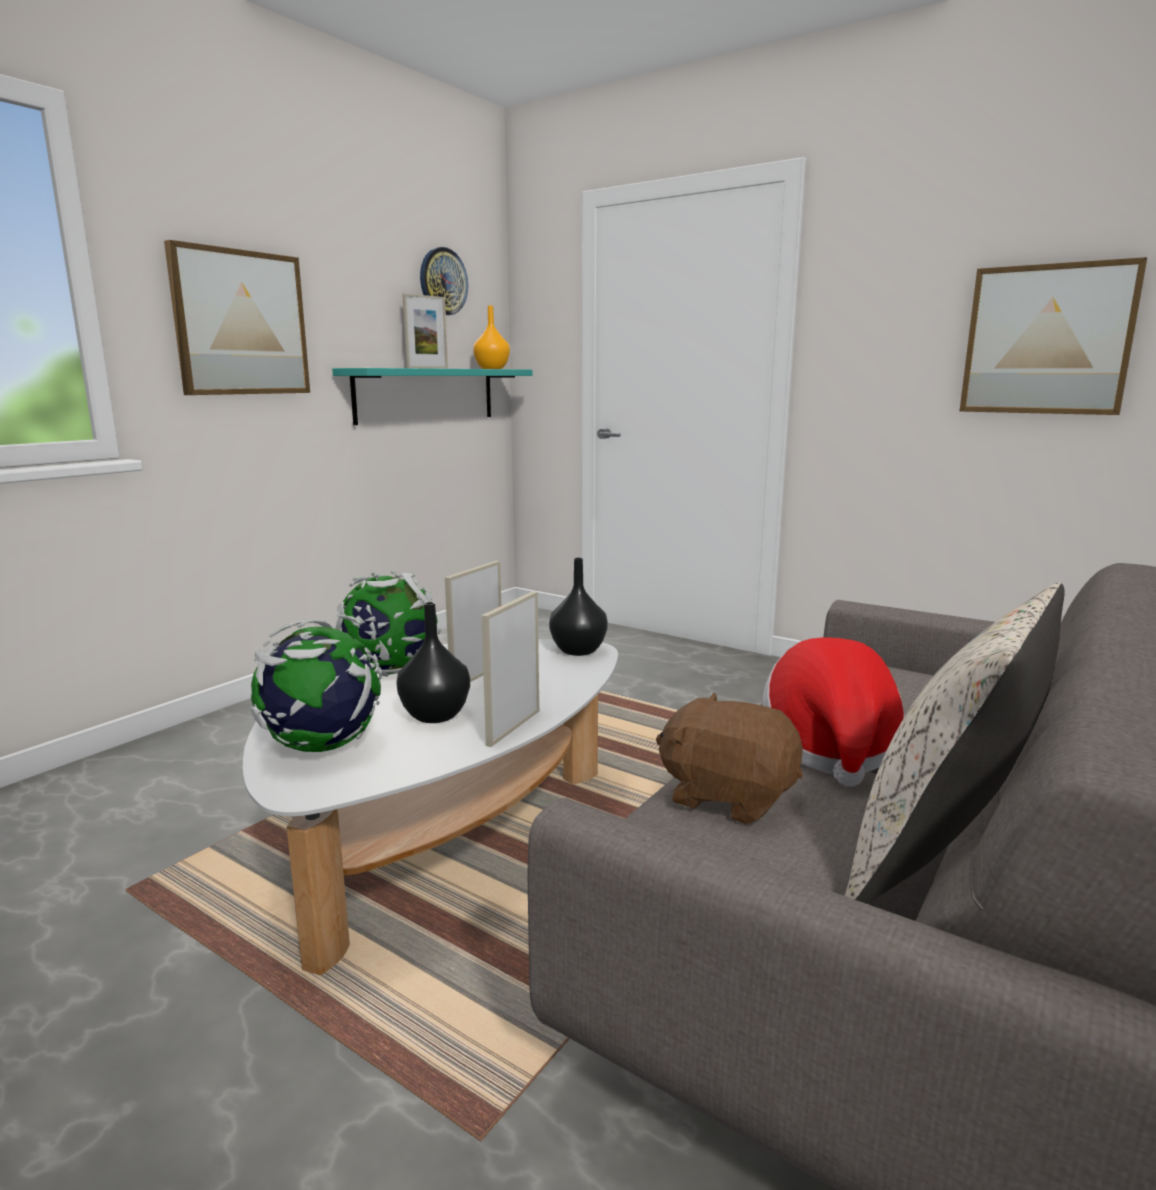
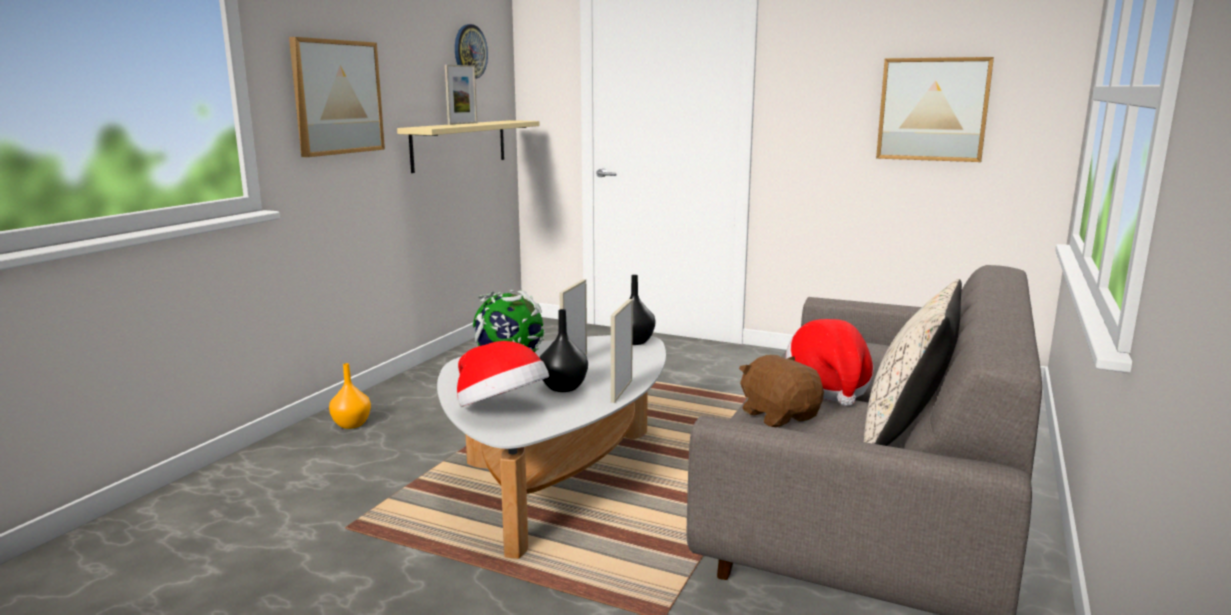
camera: 10 degrees left, 0 degrees up
(322, 747) = (501, 410): globe -> hat
(426, 395) = (459, 144): turquoise shelf -> beige shelf
(492, 368) = (508, 121): orange vase -> orange vase (351, 424)
(728, 796) = (779, 416): brown plush toy -> brown plush toy turned 45 degrees clockwise

